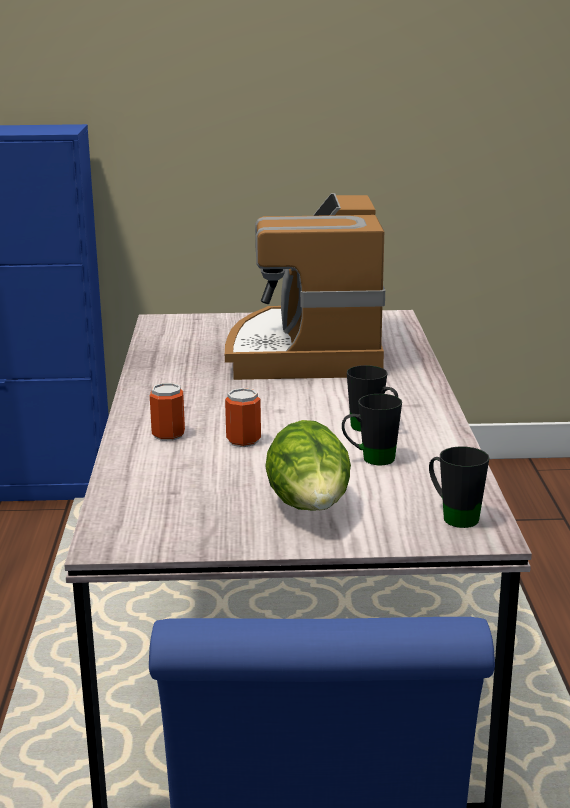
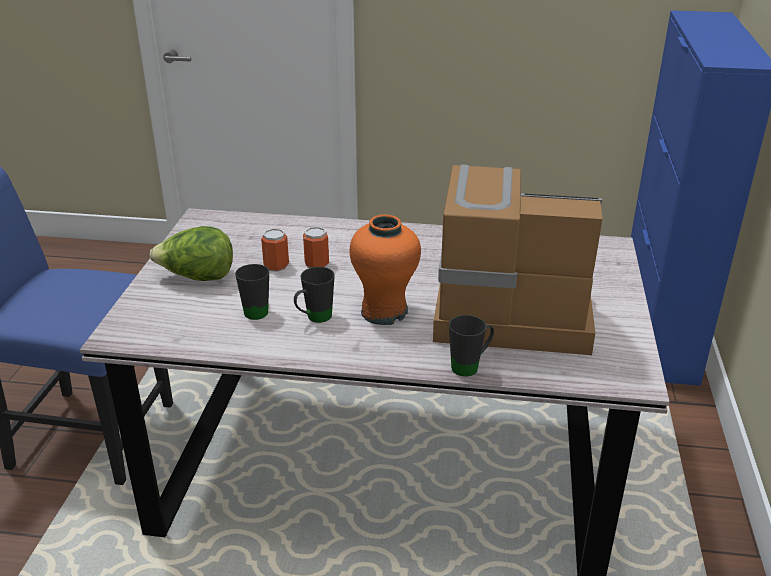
camera: 100 degrees right, 10 degrees up
(168, 435) = (340, 239): can -> can (276, 266)
(338, 399) = (384, 311): none -> orange vase
(453, 516) = (149, 328): black mug -> black mug (470, 366)

